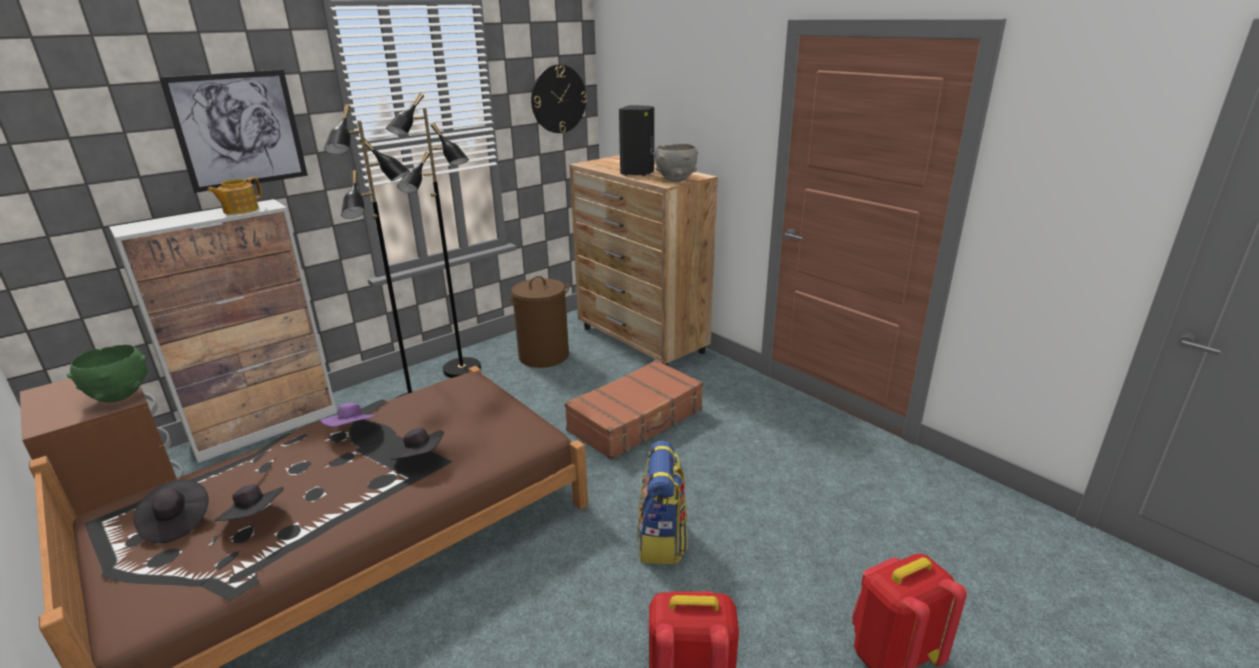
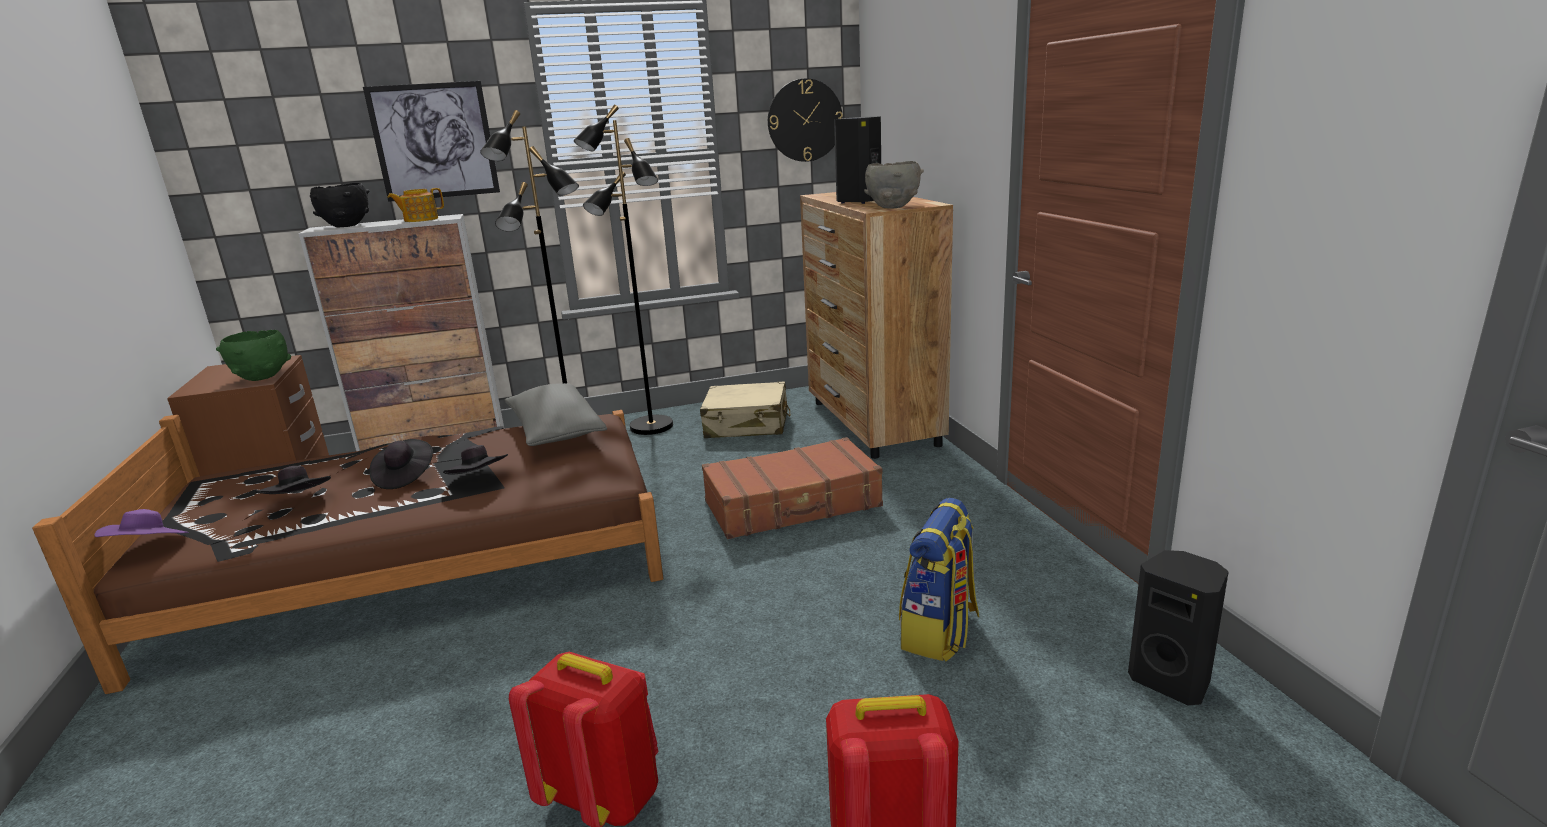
camera: 25 degrees right, 5 degrees down
(159, 222) = (346, 226): none -> black bowl
(176, 522) = (244, 493): black hat -> black hat (404, 476)
(353, 430) = (447, 446): purple hat -> purple hat (149, 547)
(444, 398) = (556, 432): none -> grey pillow
(544, 356) = (747, 425): brown laundry basket -> beige suitcase
(662, 540) = (712, 634): backpack -> backpack (939, 633)
(957, 497) = (1171, 680): none -> black speaker

